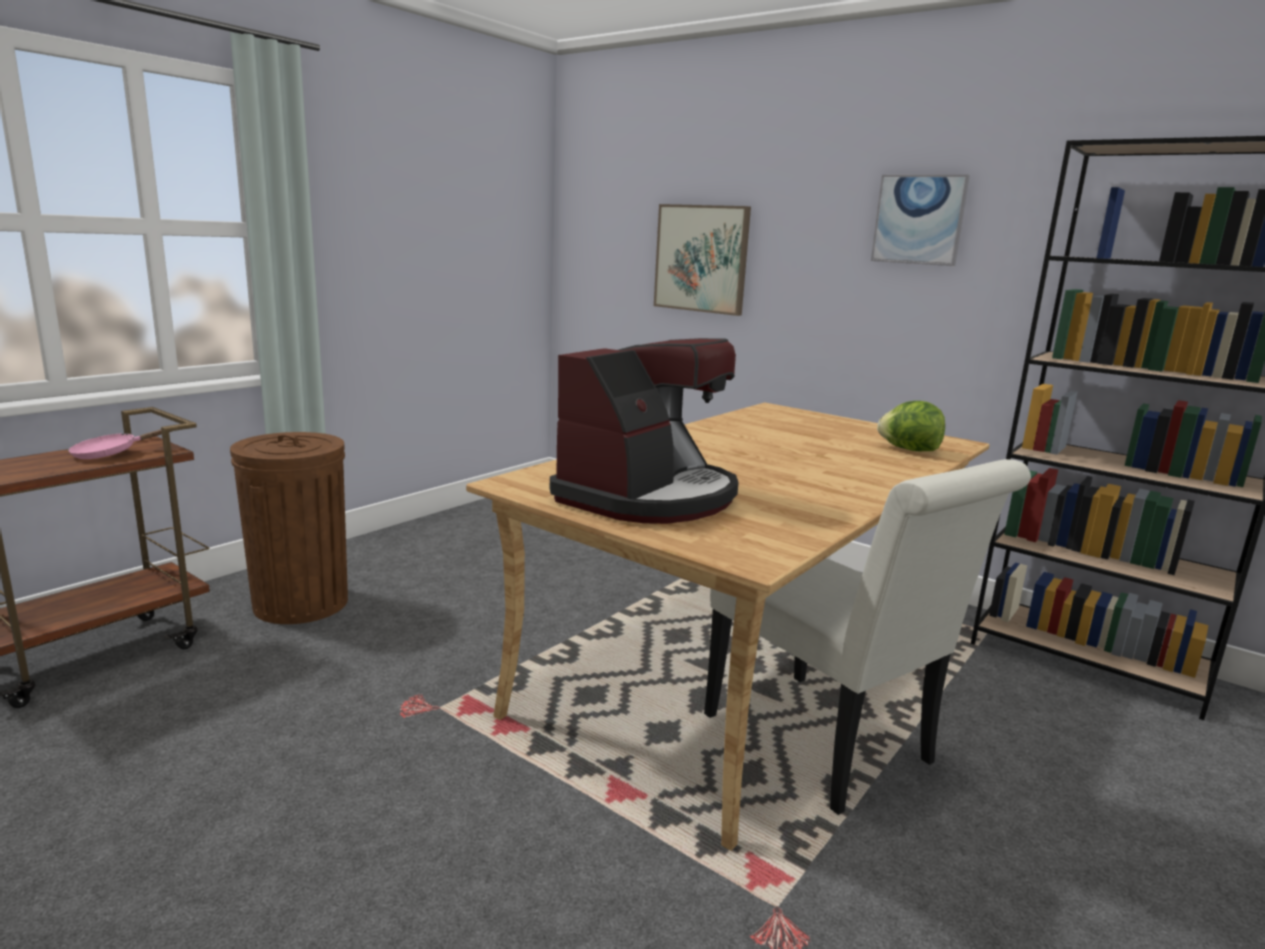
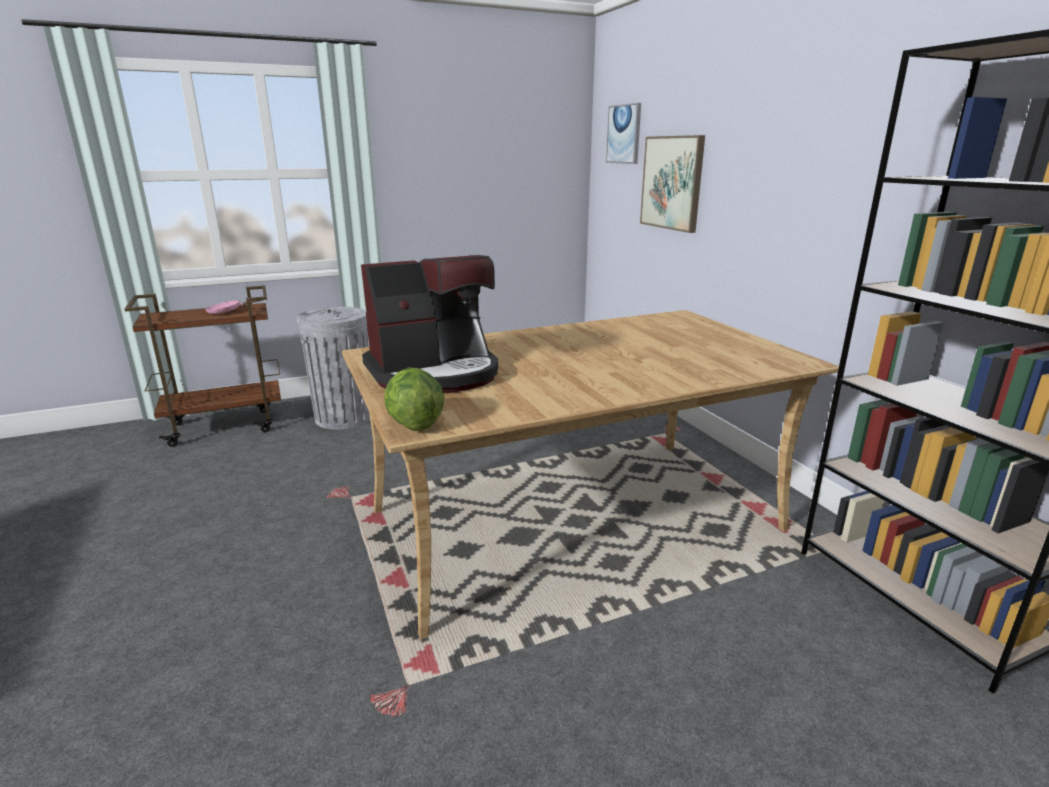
camera: 30 degrees right, 5 degrees up
(301, 603) = (344, 417): brown trash can -> grey trash can
(828, 746) = (570, 595): white chair -> none
(909, 450) = (734, 363): lettuce -> lettuce (414, 424)
(919, 219) = (826, 141): picture -> picture (624, 134)

